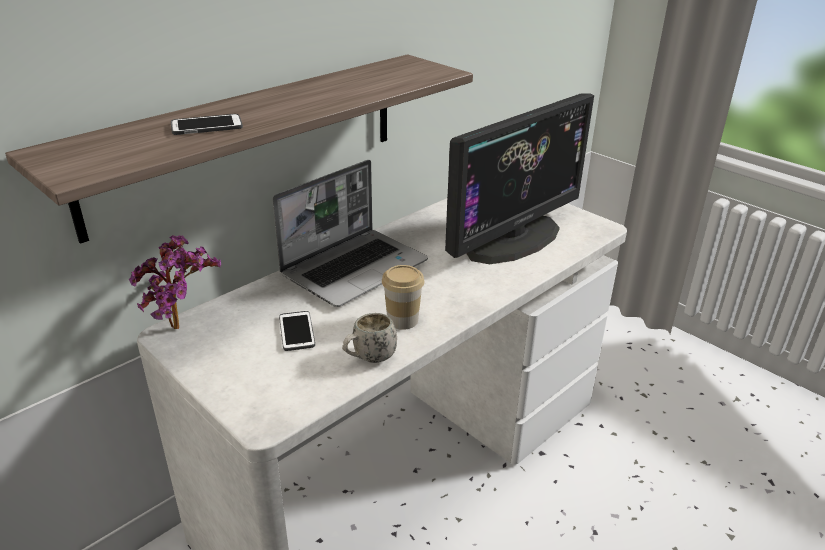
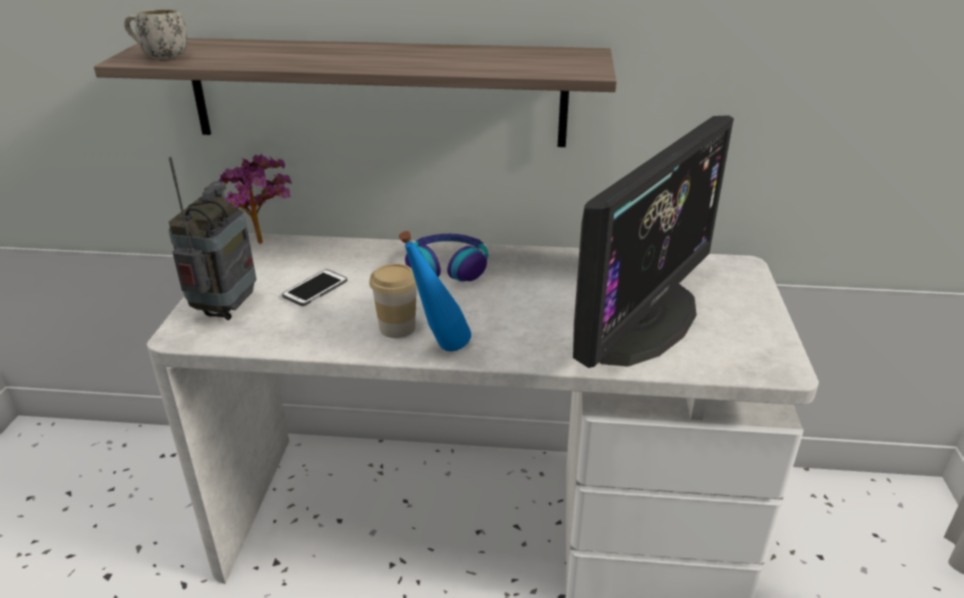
camera: 50 degrees right, 0 degrees up
(206, 126) = (277, 55): phone -> none
(259, 385) = (226, 308): none -> radio
(355, 268) = (447, 267): laptop -> headphones
(369, 359) = (317, 339): white mug -> white mug (159, 57)
(452, 317) = (438, 350): none -> blue bottle
(513, 238) = (642, 321): monitor -> monitor turned 60 degrees counterclockwise

